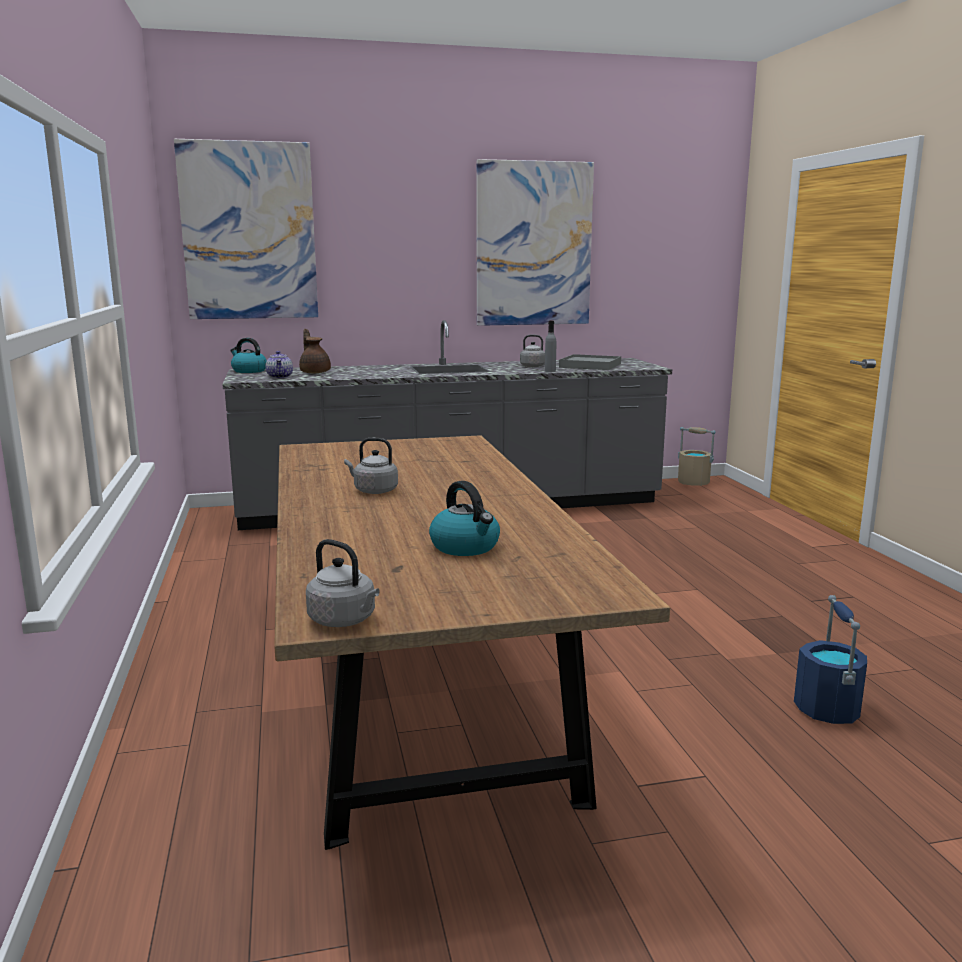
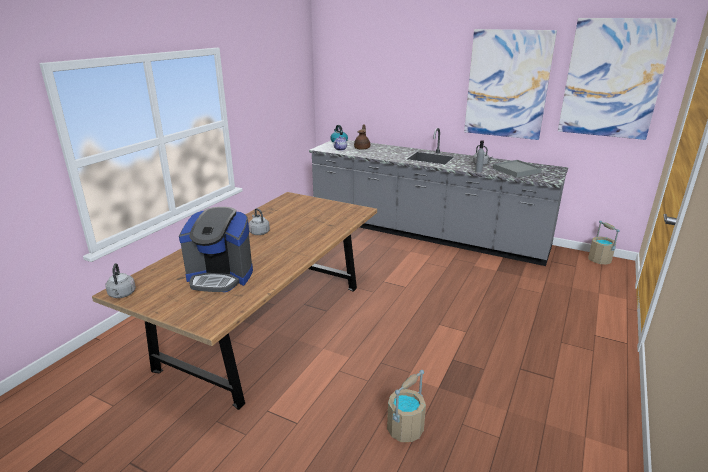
camera: 40 degrees right, 10 degrees up
(249, 231) = (349, 68): picture -> picture (612, 79)
(466, 547) = (220, 277): kettle -> coffee machine
(828, 710) = (405, 429): blue bucket -> beige bucket

